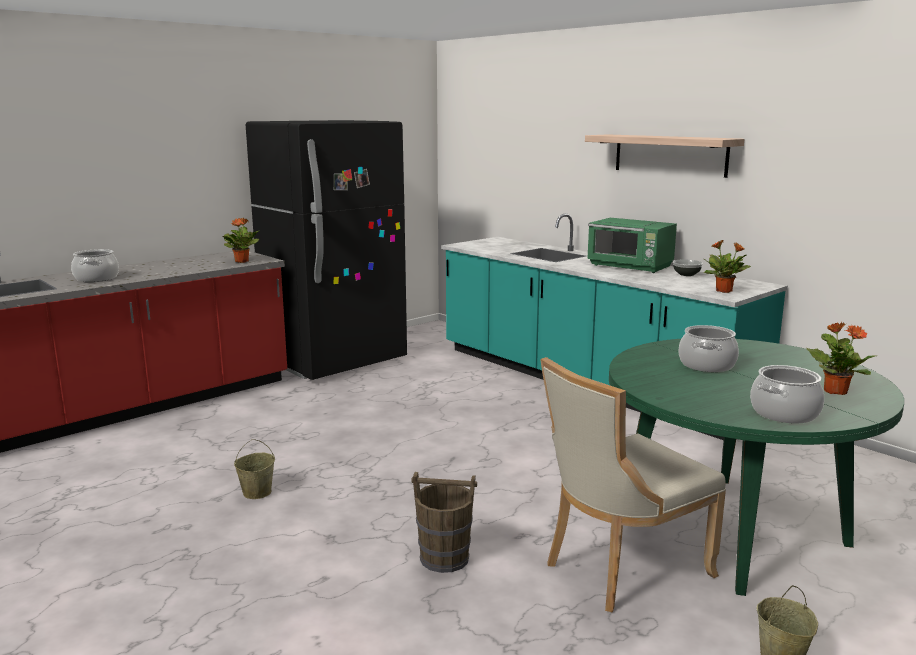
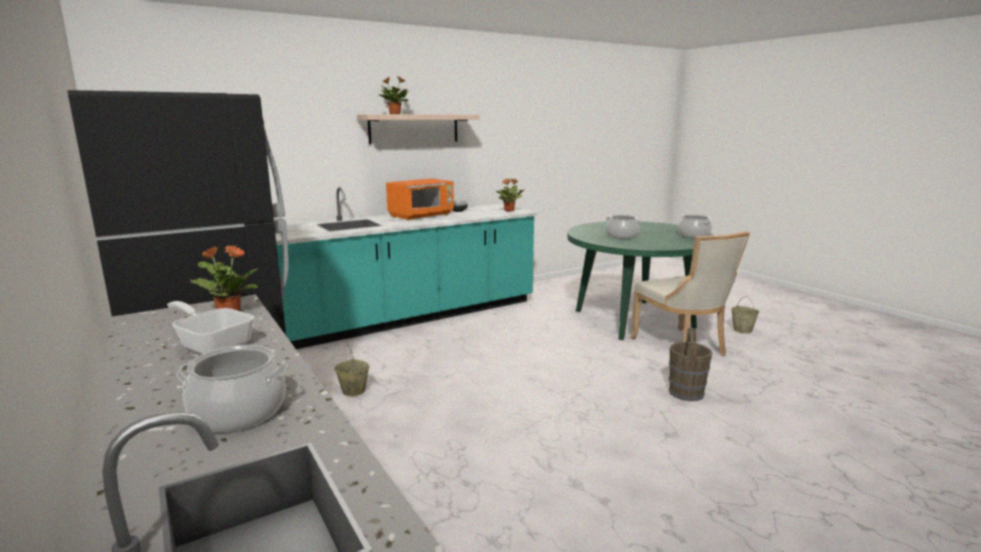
camera: 80 degrees left, 0 degrees up
(188, 266) = (213, 344): none -> frying pan
(257, 492) = (589, 475): beige bucket -> beige bucket (353, 391)
(630, 267) = (422, 216): green microwave -> orange microwave
(835, 391) = (659, 227): potted plant -> potted plant (394, 114)

